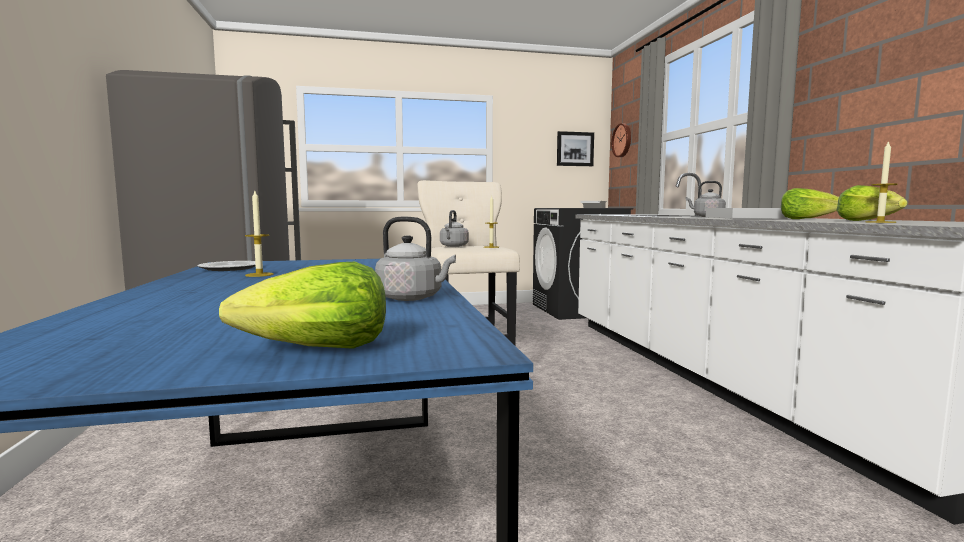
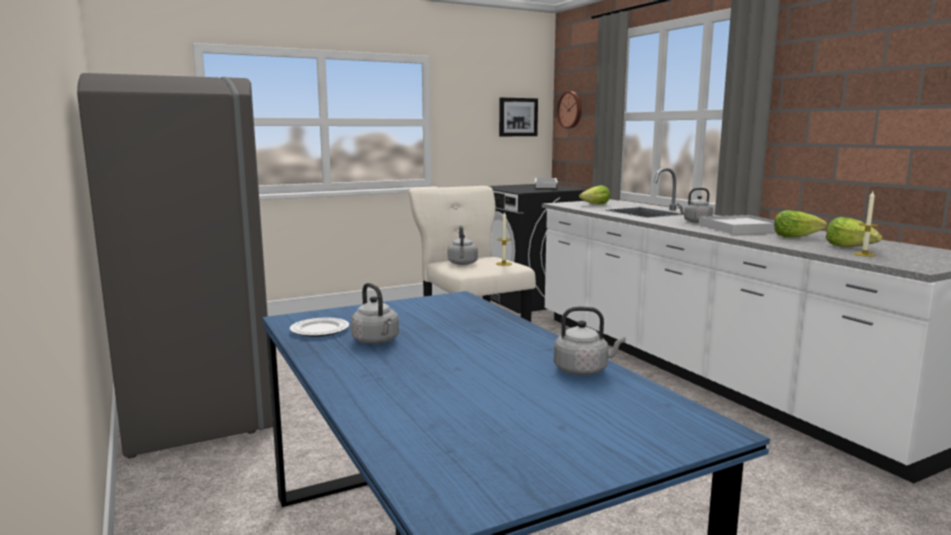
camera: 15 degrees left, 5 degrees up
(259, 275) = (377, 341): candle -> grey kettle
(316, 350) = (630, 444): lettuce -> lettuce (595, 204)

